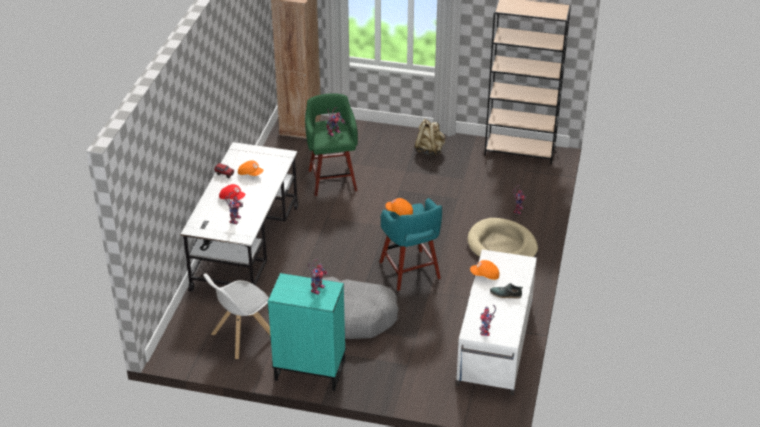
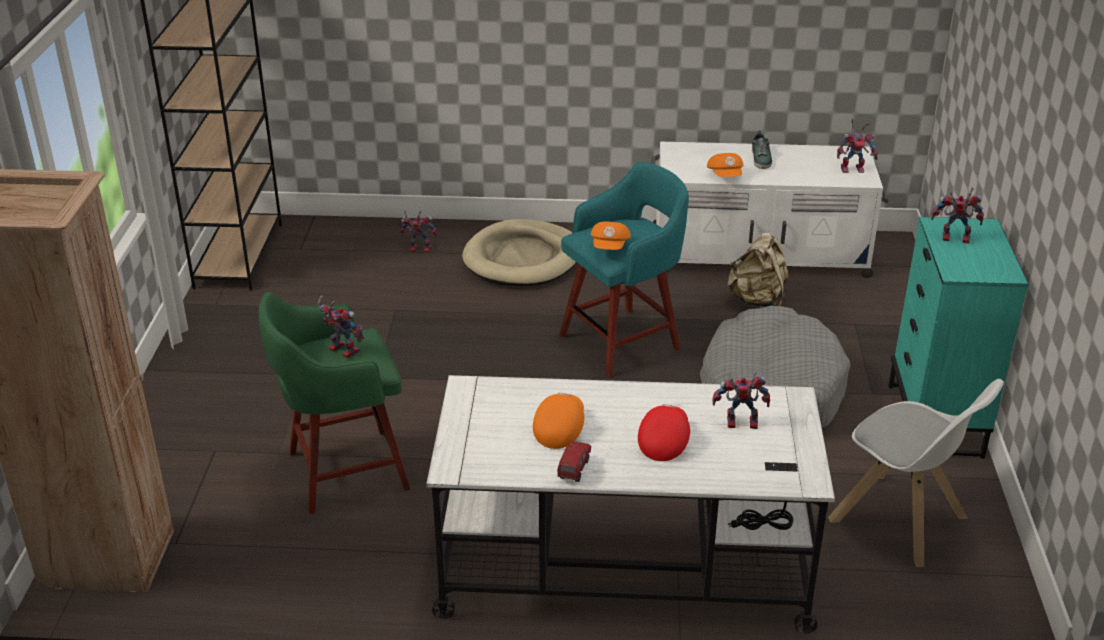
camera: 100 degrees left, 5 degrees down
(429, 150) = (231, 353): beige backpack -> beige backpack (757, 300)

